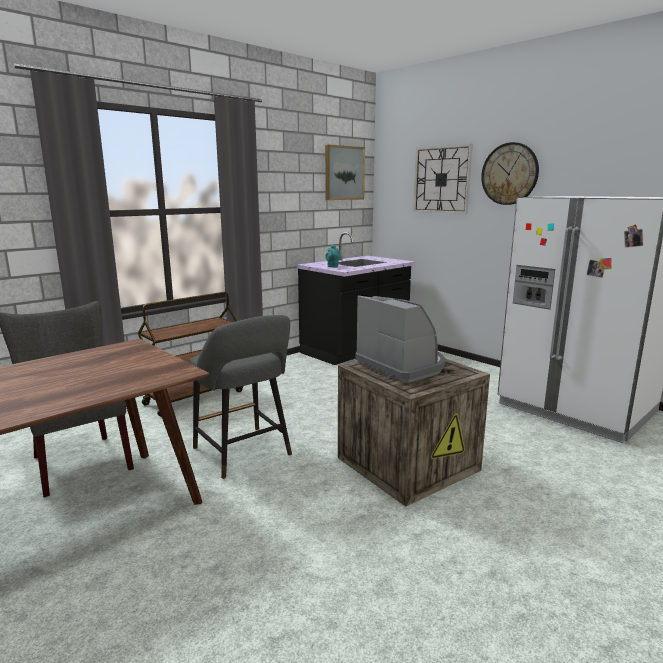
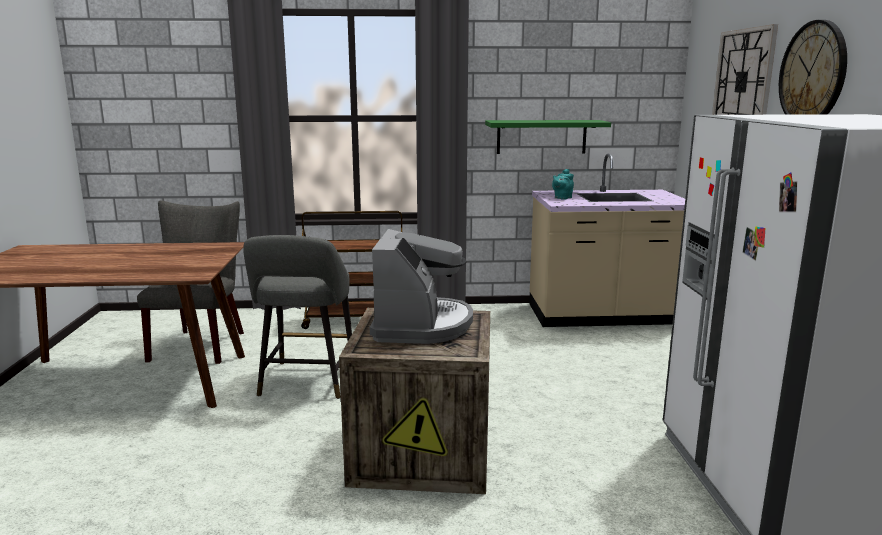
camera: 40 degrees right, 0 degrees up
(300, 222) = (541, 136): none -> green shelf
(344, 173) = (624, 72): picture -> none
(356, 349) = (602, 316): black counter -> beige counter

